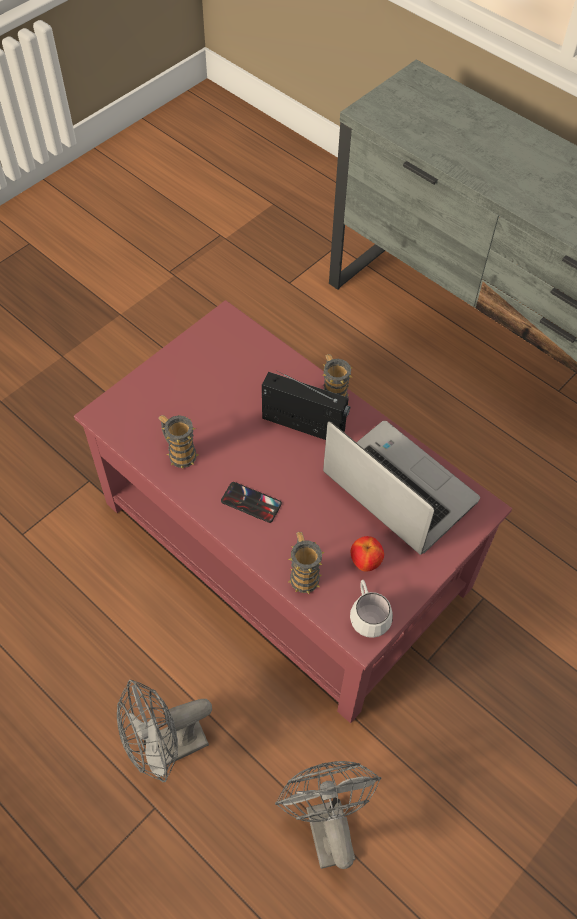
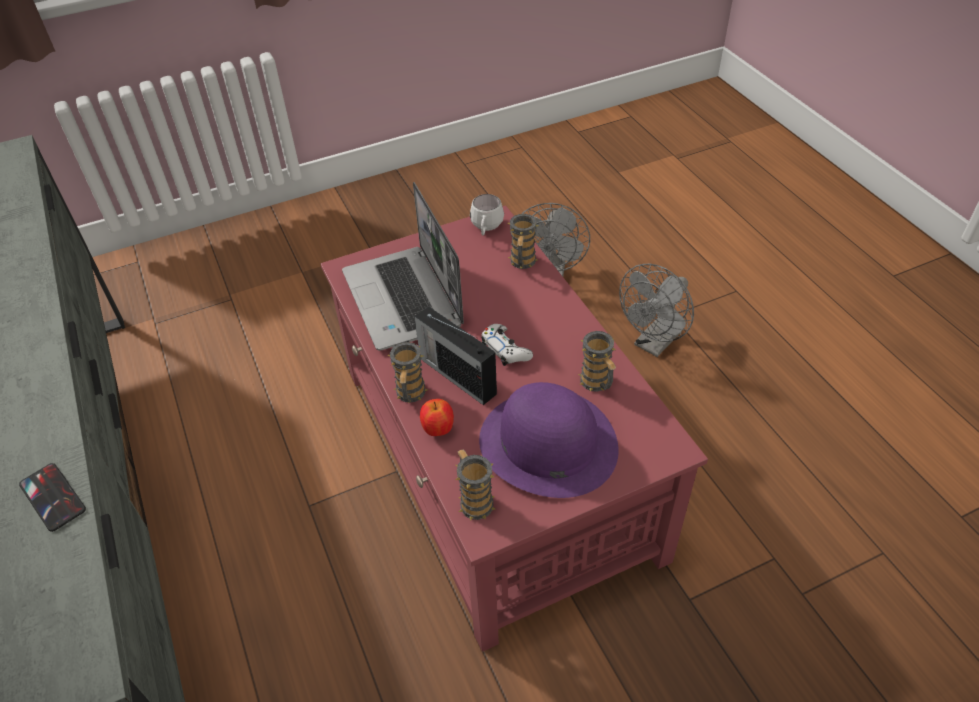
camera: 155 degrees left, 10 degrees down
(167, 748) = (654, 344): grey fan -> grey fan turned 135 degrees clockwise
(204, 390) = (547, 443): none -> purple hat
(241, 334) = (474, 500): none -> mug
(251, 502) = (542, 323): phone -> phone (53, 497)
(273, 463) = (505, 350): none -> white game controller
(365, 562) = (467, 258): apple -> apple (438, 430)

